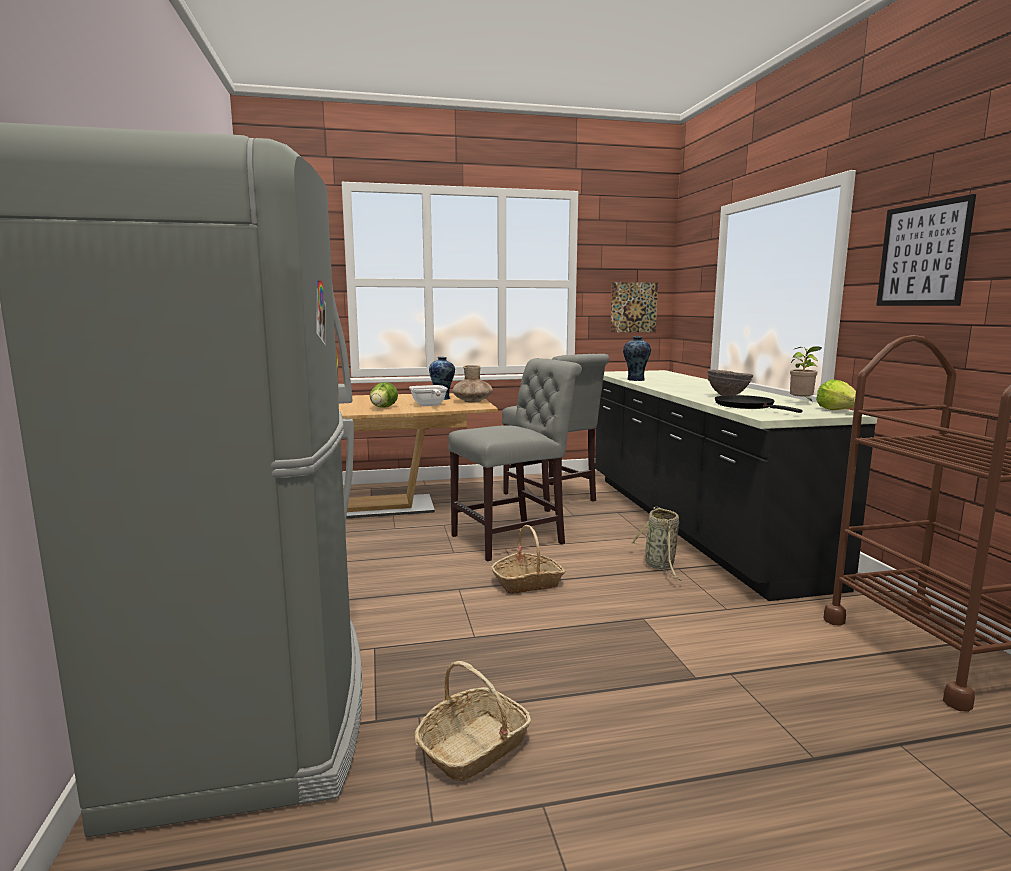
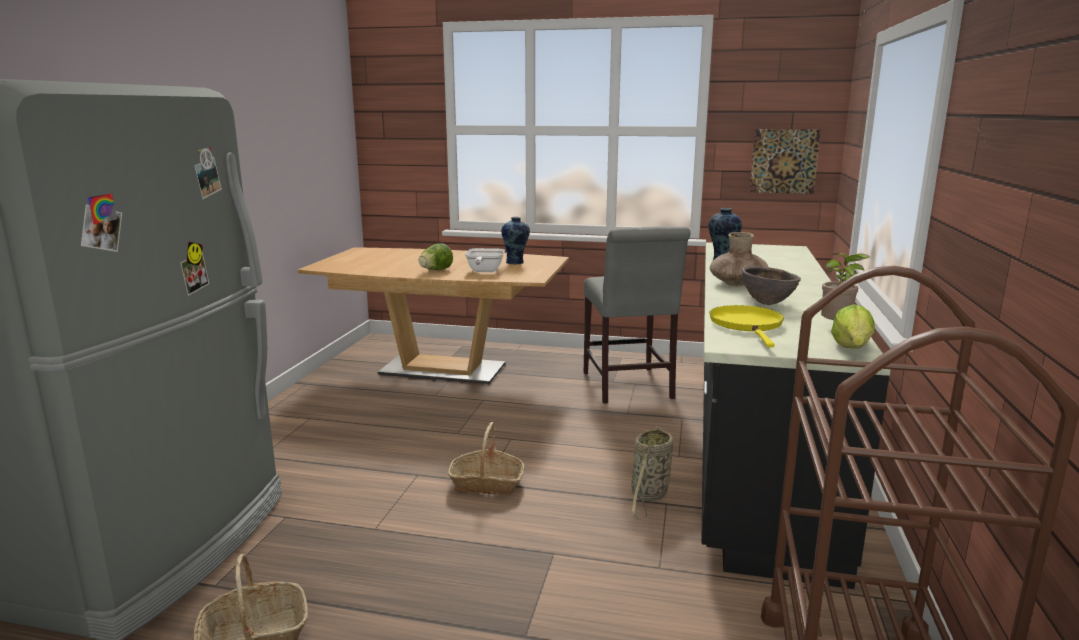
camera: 25 degrees right, 5 degrees up
(472, 401) = (538, 270): brown vase -> brown vase (738, 284)
(514, 538) = (532, 429): grey chair -> none
(747, 406) = (747, 325): black frying pan -> yellow frying pan
(922, 255) = (987, 139): picture -> none

